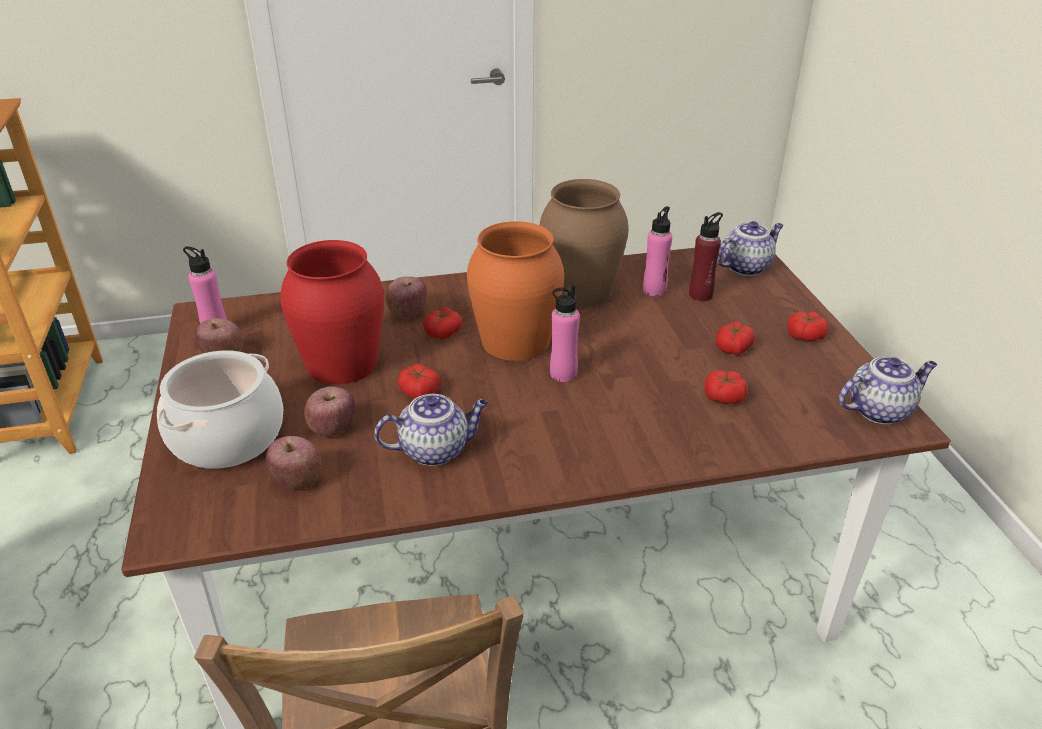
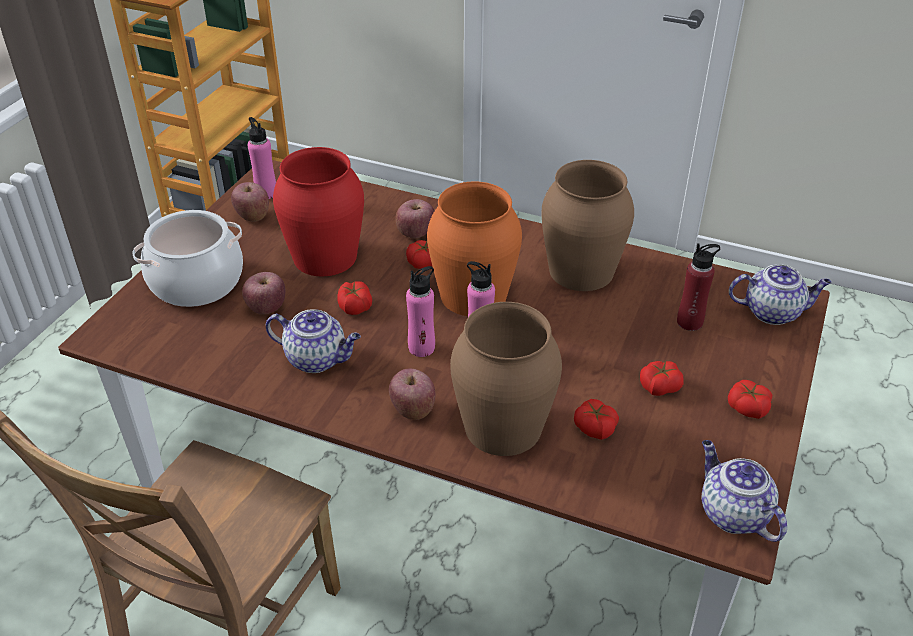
camera: 35 degrees right, 5 degrees up
(297, 480) = (207, 337): apple -> apple (413, 409)
(654, 290) = (650, 298): pink bottle -> pink bottle (421, 348)
(658, 428) = (504, 427): none -> brown vase
(880, 410) = (732, 513): teapot -> teapot turned 135 degrees counterclockwise

